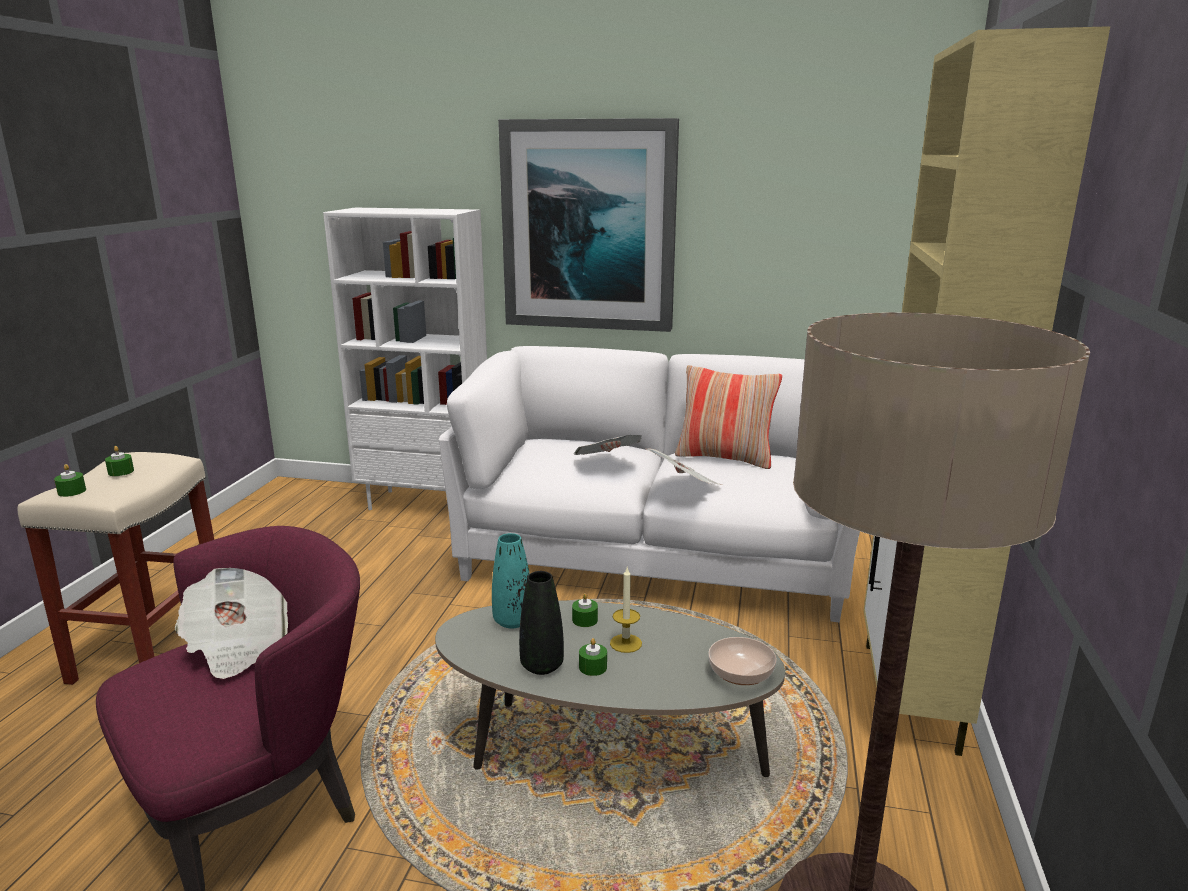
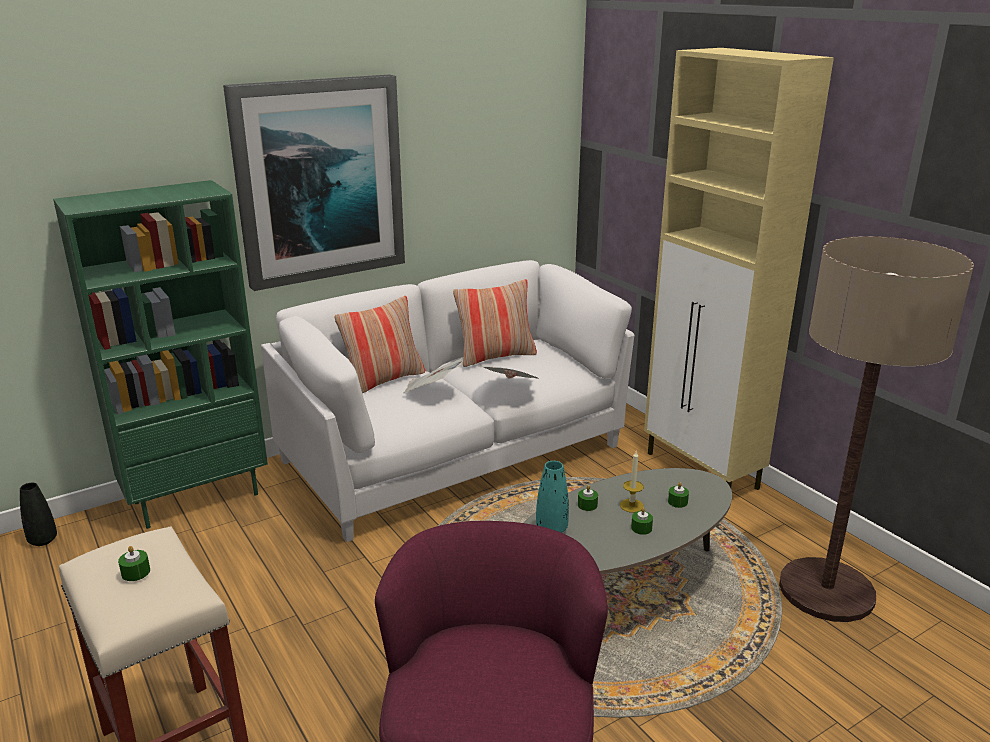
camera: 45 degrees left, 5 degrees up
(72, 491) = (147, 610): green candle -> green candle (677, 502)
(238, 645) = (458, 642): newspaper -> none
(427, 504) = (197, 497): white bookcase -> green bookcase
(542, 666) = (617, 544): black vase -> black vase (43, 540)
(587, 443) = (384, 380): none -> pillow
(741, 674) = (707, 489): bowl -> none

